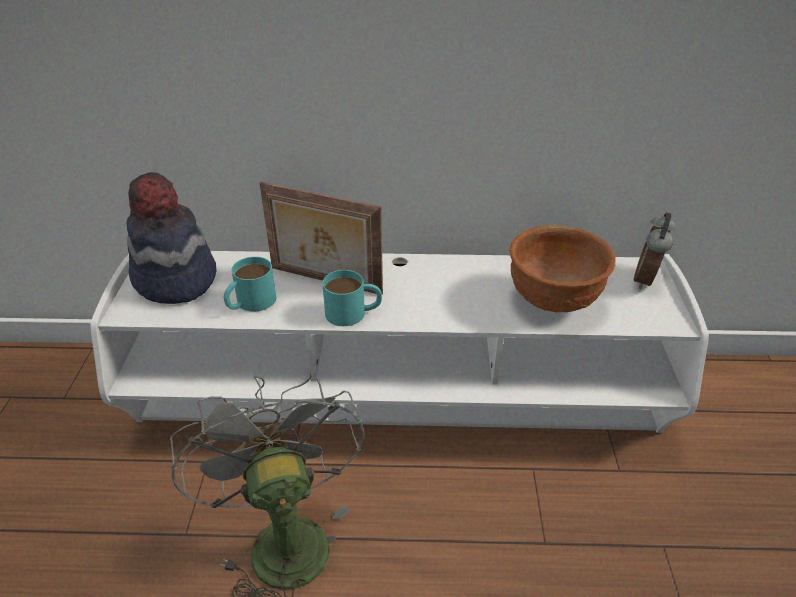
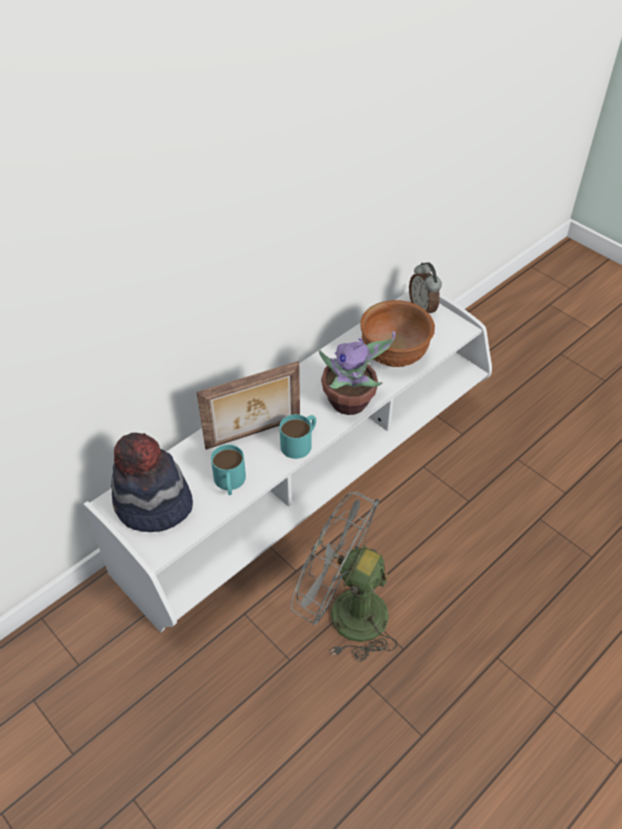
camera: 45 degrees left, 10 degrees up
(448, 312) = (350, 403): none -> potted plant

